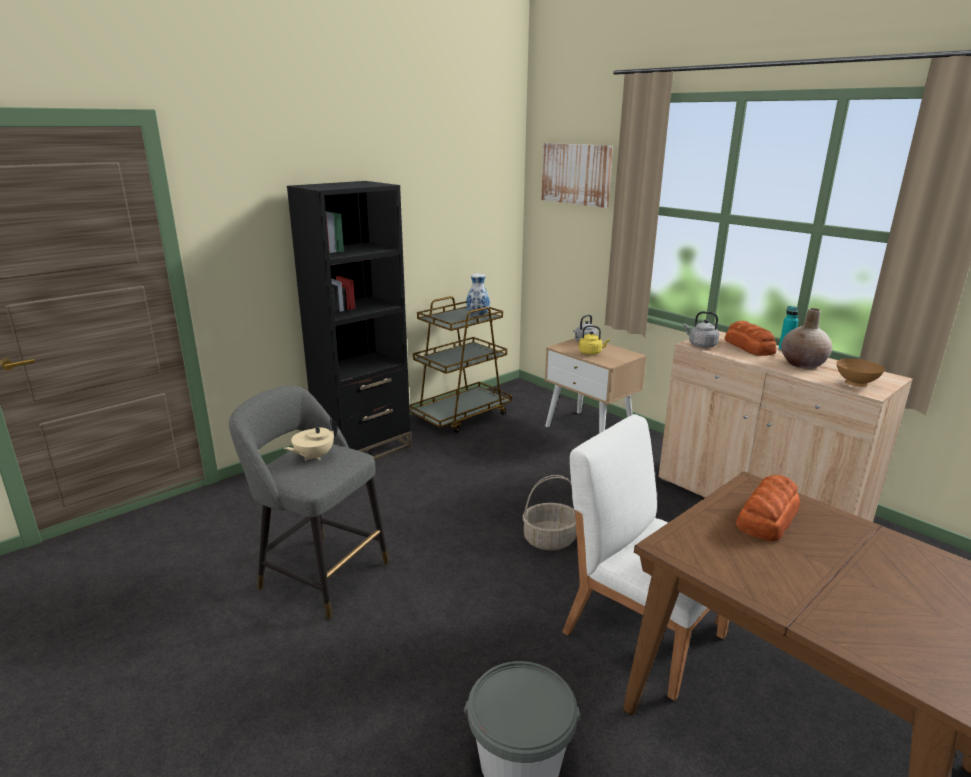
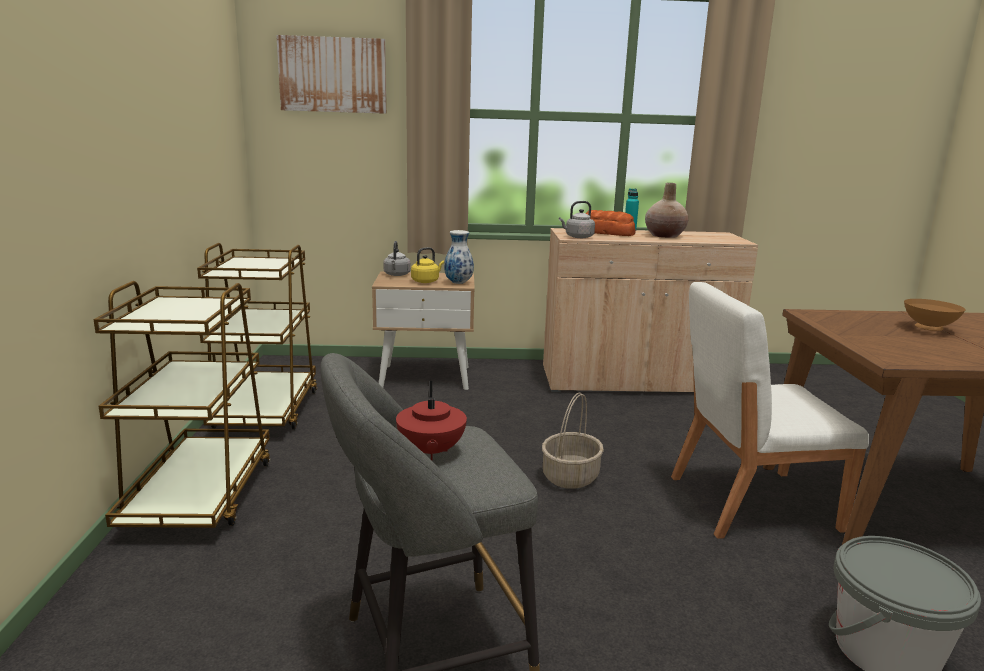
camera: 50 degrees left, 5 degrees down
(313, 457) = (430, 452): beige teapot -> red teapot
(363, 449) = (200, 495): black bookcase -> brown cart
(478, 315) = (273, 262): vase -> vase (459, 283)
(766, 518) = (867, 326): bread -> none
(855, 384) = (721, 239): brown bowl -> brown bowl (927, 329)

